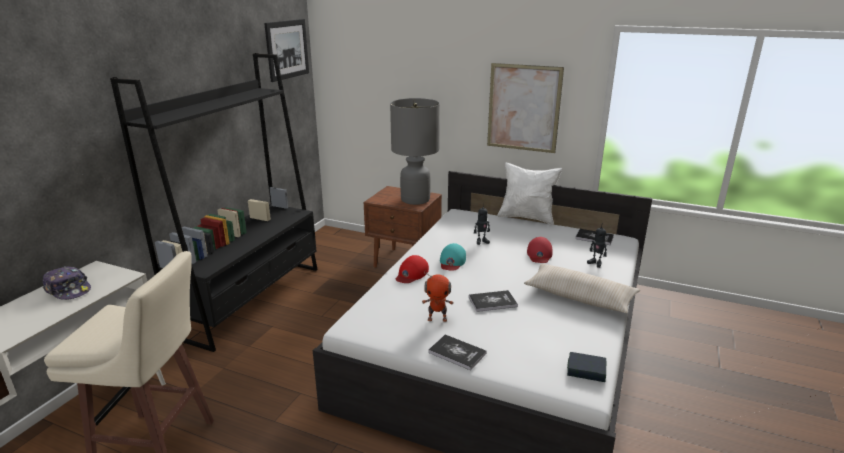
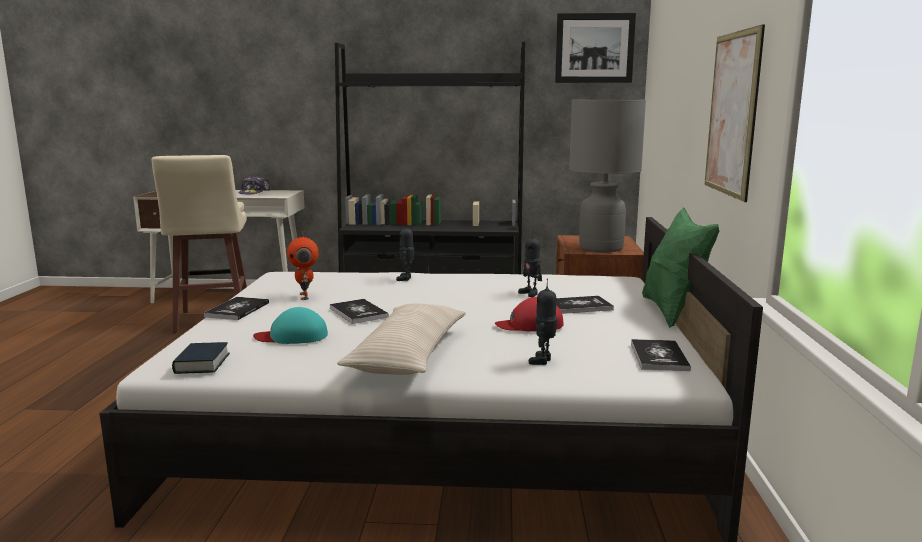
camera: 70 degrees right, 10 degrees down
(411, 273) = (406, 279): red cap -> toy robot
(452, 261) = (456, 289): turquoise cap -> turquoise cap (292, 336)
(510, 235) = (579, 306): none -> book
(527, 217) = (673, 312): white pillow -> green pillow

